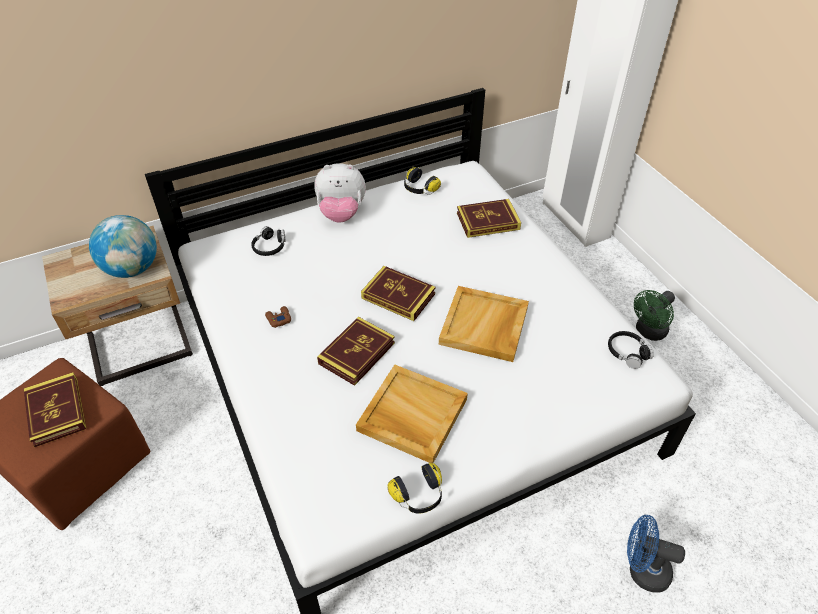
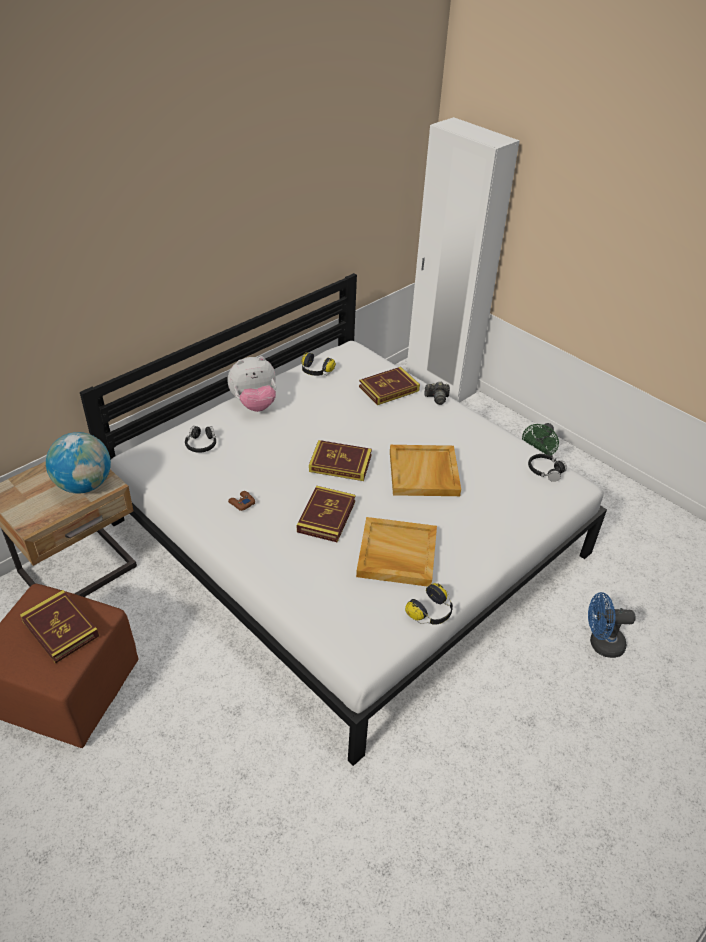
camera: 20 degrees left, 5 degrees down
(537, 241) = (437, 398): none -> camera

